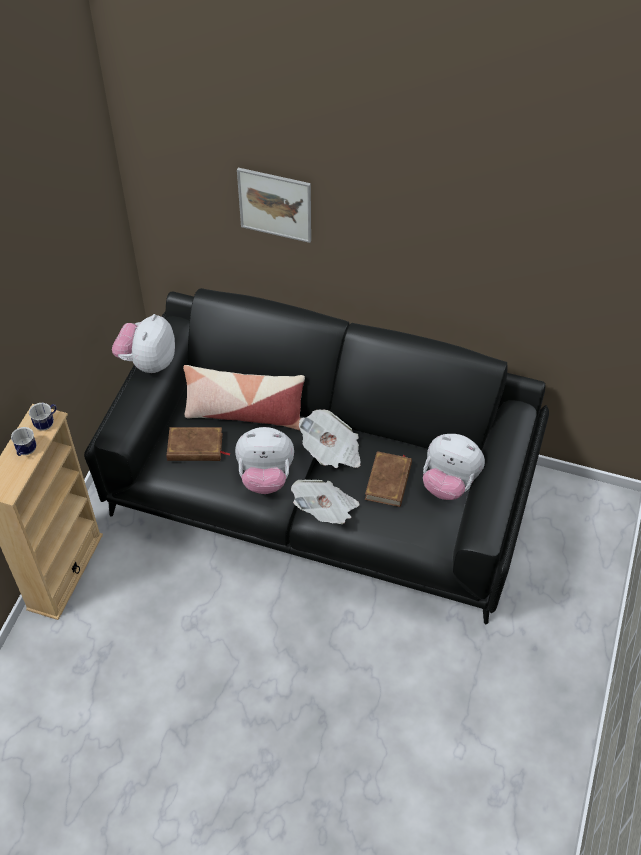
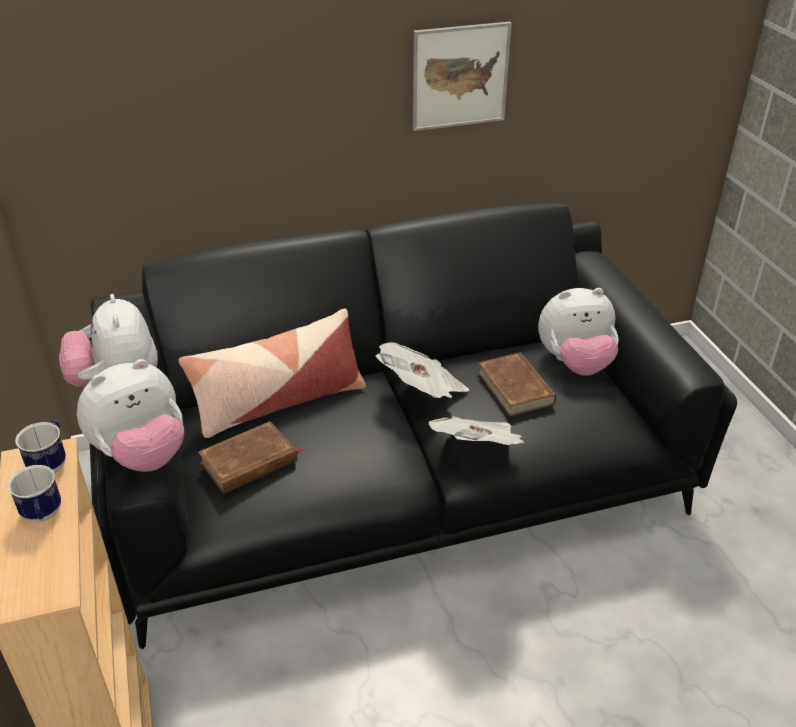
camera: 35 degrees left, 15 degrees down
(265, 477) = (370, 451): plush toy -> plush toy (142, 455)
(275, 204) = (231, 81): picture -> picture (460, 76)

